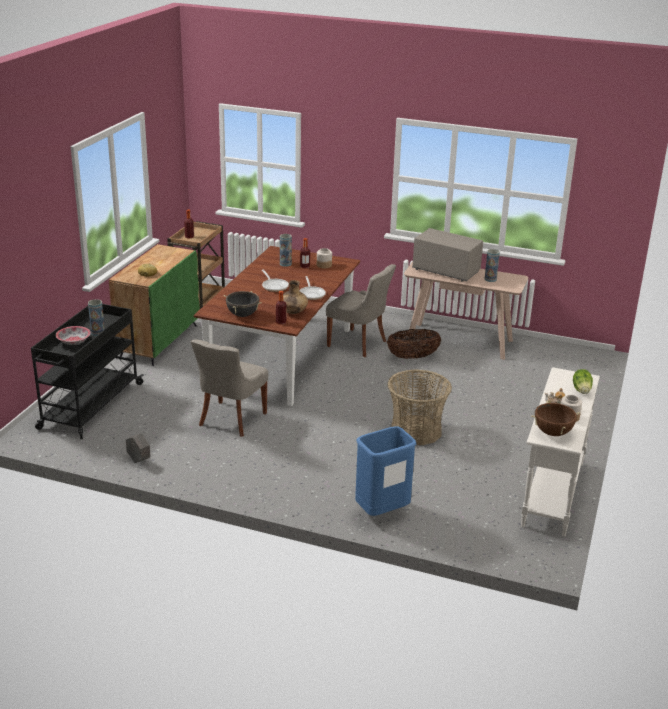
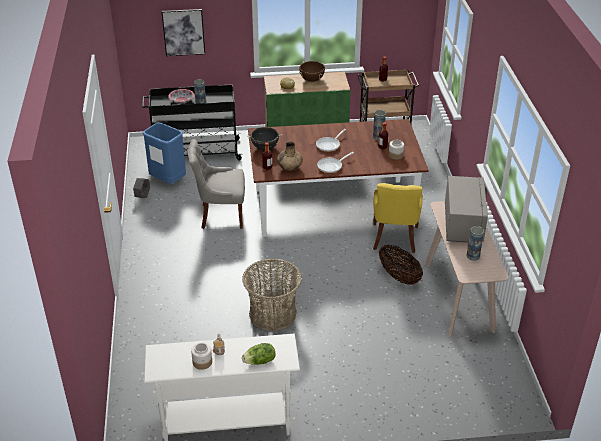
camera: 65 degrees right, 10 degrees up
(29, 260) = (183, 32): none -> picture
(358, 343) = (394, 239): grey chair -> yellow chair
(382, 511) = (144, 328): blue trash can -> blue trash can (168, 181)
(552, 433) = (168, 357): brown cooking pot -> brown cooking pot (311, 80)

